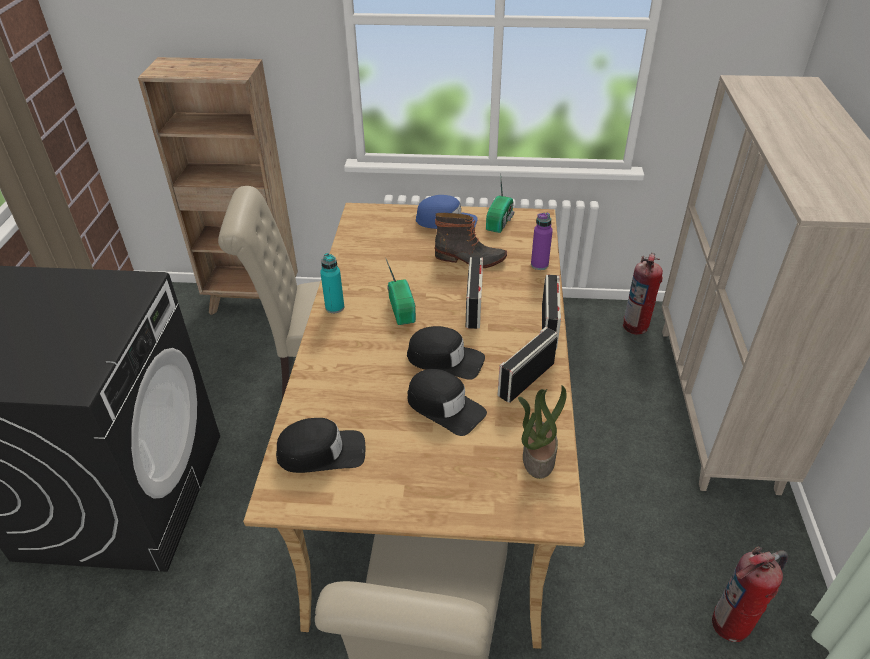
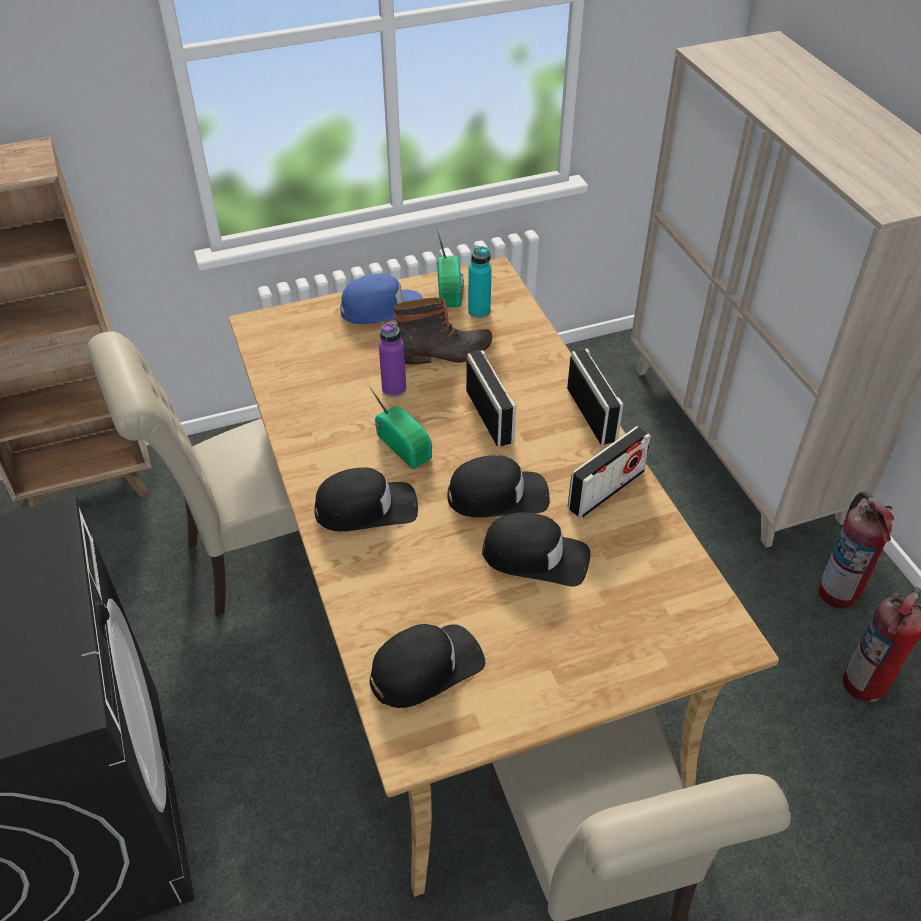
camera: 25 degrees left, 5 degrees up
(335, 307) = (314, 470): turquoise bottle -> turquoise bottle (479, 311)
(352, 340) = (366, 508): none -> black cap
(526, 379) = (606, 490): radio -> radio turned 150 degrees counterclockwise
(537, 457) = (675, 580): potted plant -> none
(539, 265) = (533, 337): purple bottle -> purple bottle (394, 389)
(636, 326) = (603, 372): fire extinguisher -> fire extinguisher (838, 592)

